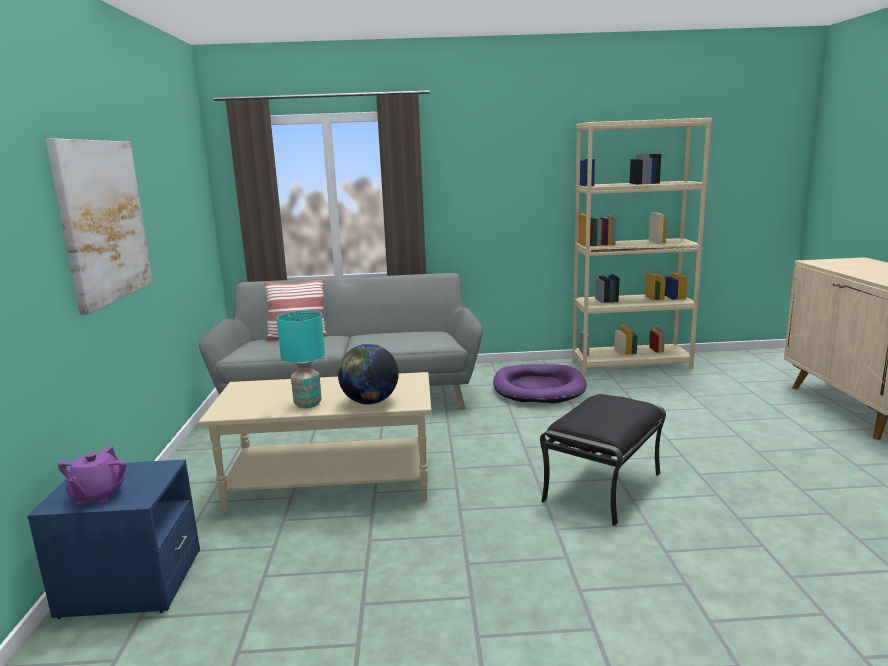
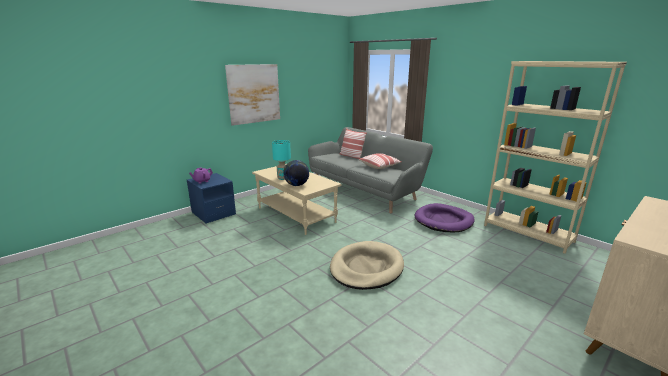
camera: 50 degrees right, 5 degrees up
(388, 335) = (380, 166): none -> pillow
(603, 488) = (366, 268): black ottoman -> beige dog bed

